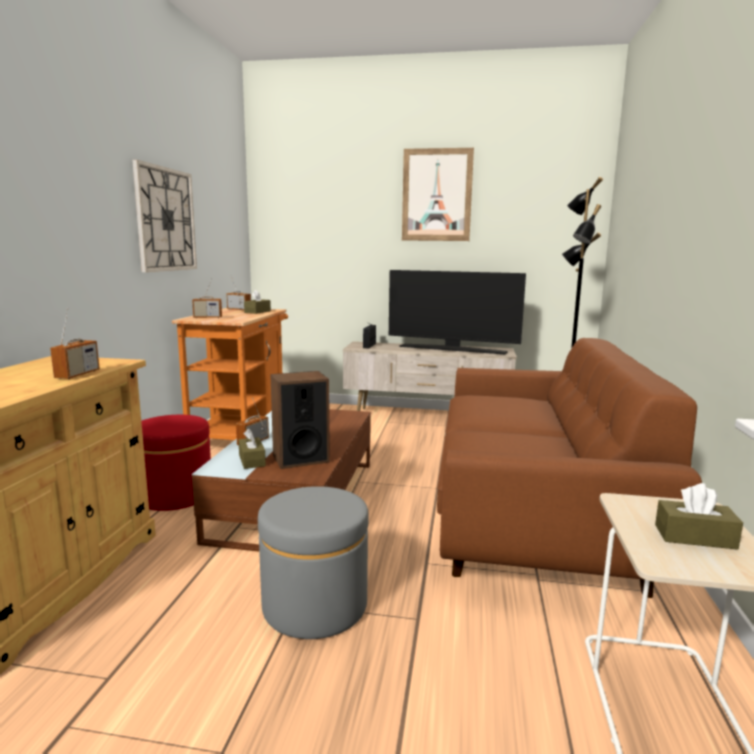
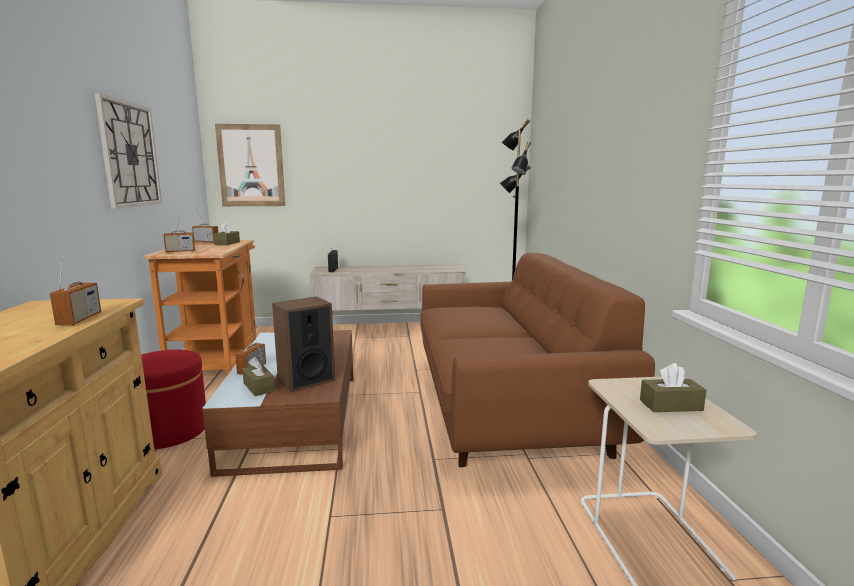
camera: 15 degrees left, 0 degrees up
(315, 605) = (348, 514): grey ottoman -> none
(437, 195) = (385, 132): picture -> picture (251, 165)
(453, 349) = (409, 268): television -> none

